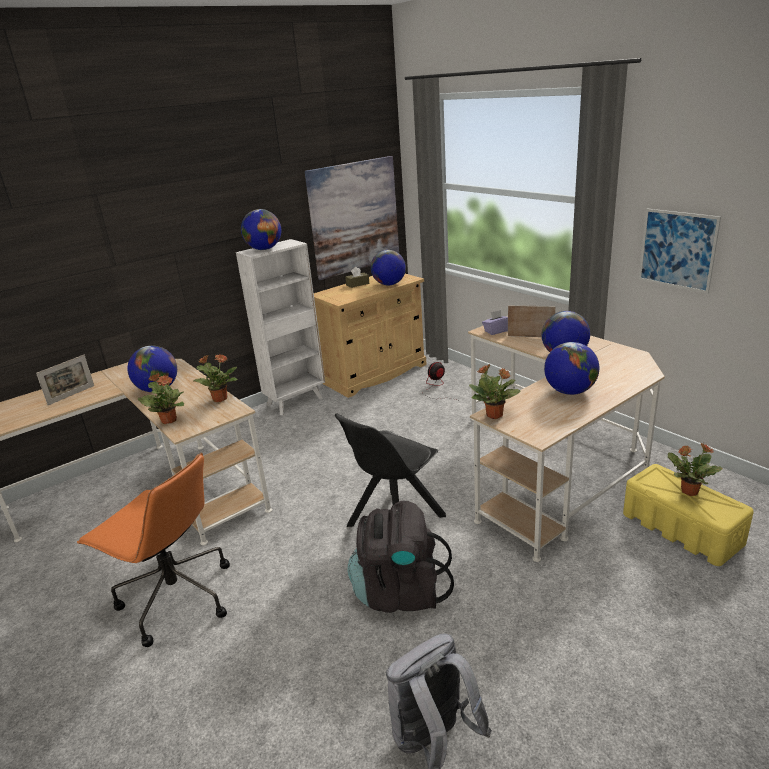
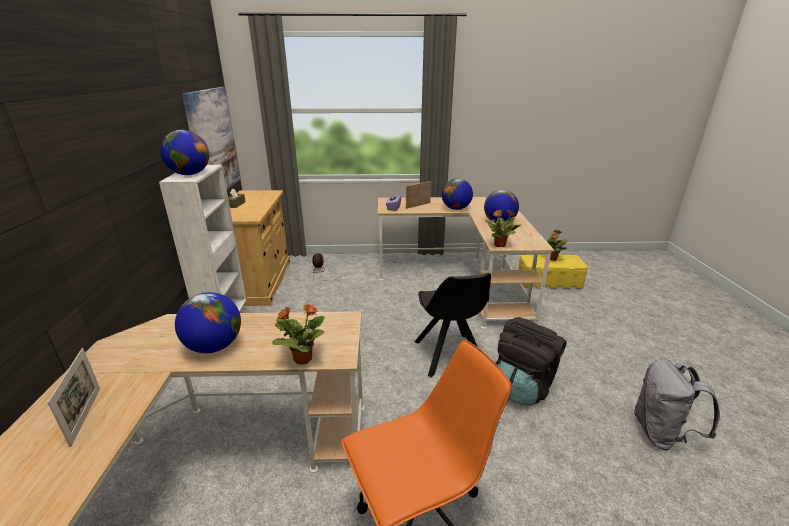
camera: 55 degrees left, 0 degrees up
(219, 399) = (307, 320): potted plant -> none
(389, 284) = (265, 199): globe -> none
(677, 250) = (485, 133): picture -> none

